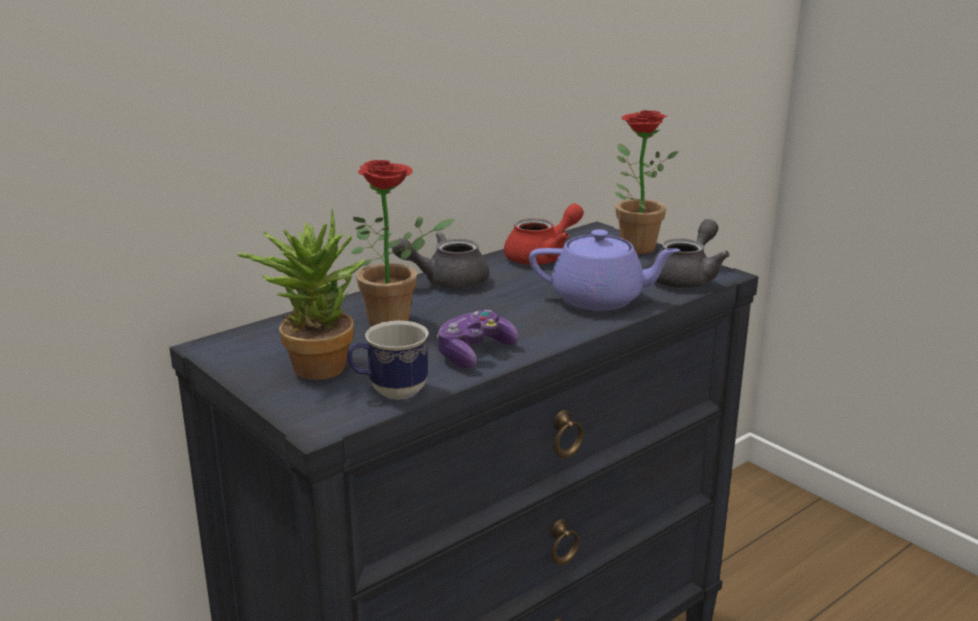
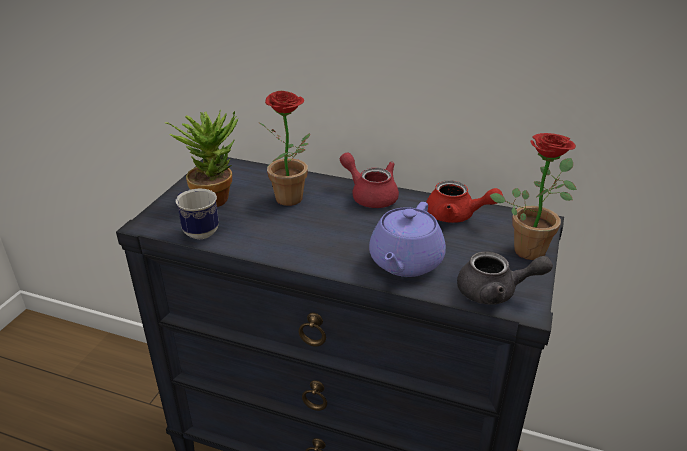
camera: 60 degrees right, 10 degrees up
(446, 281) = (370, 195): grey teapot -> red teapot
(474, 353) = (271, 240): game controller -> none
(599, 299) = (405, 262): purple teapot -> purple teapot turned 45 degrees clockwise

